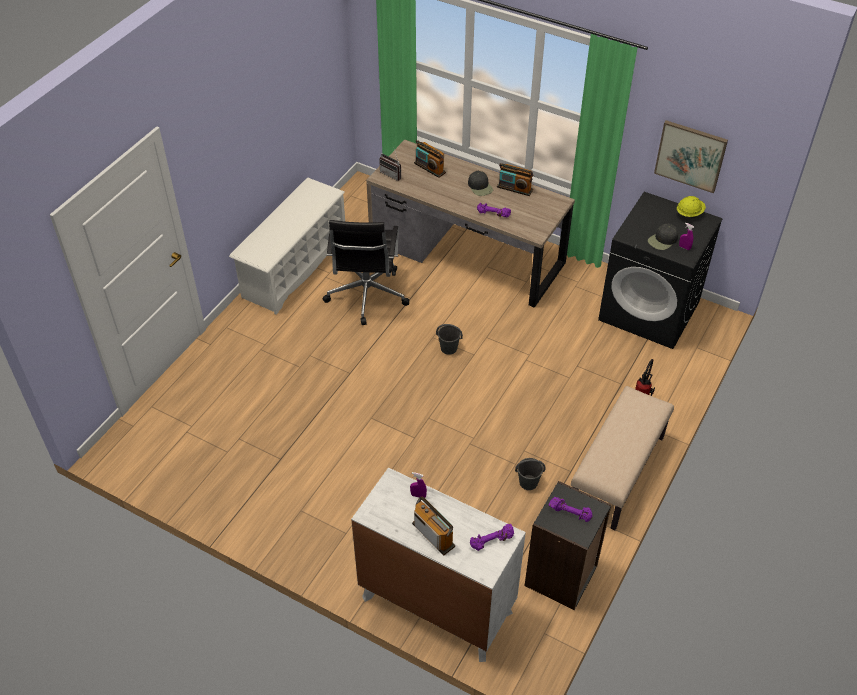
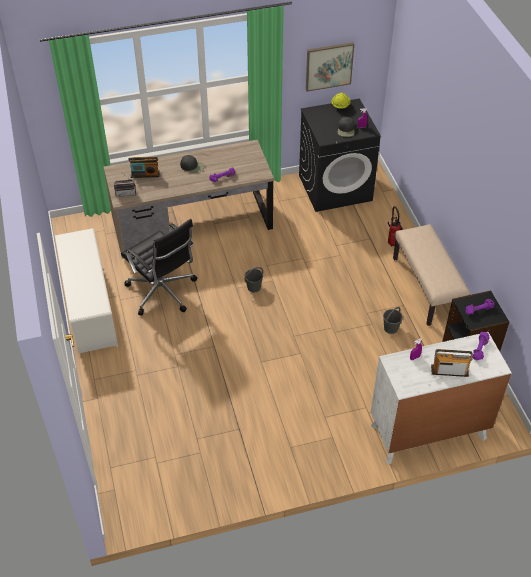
camera: 45 degrees left, 0 degrees up
(514, 188) = (214, 154): radio -> none

